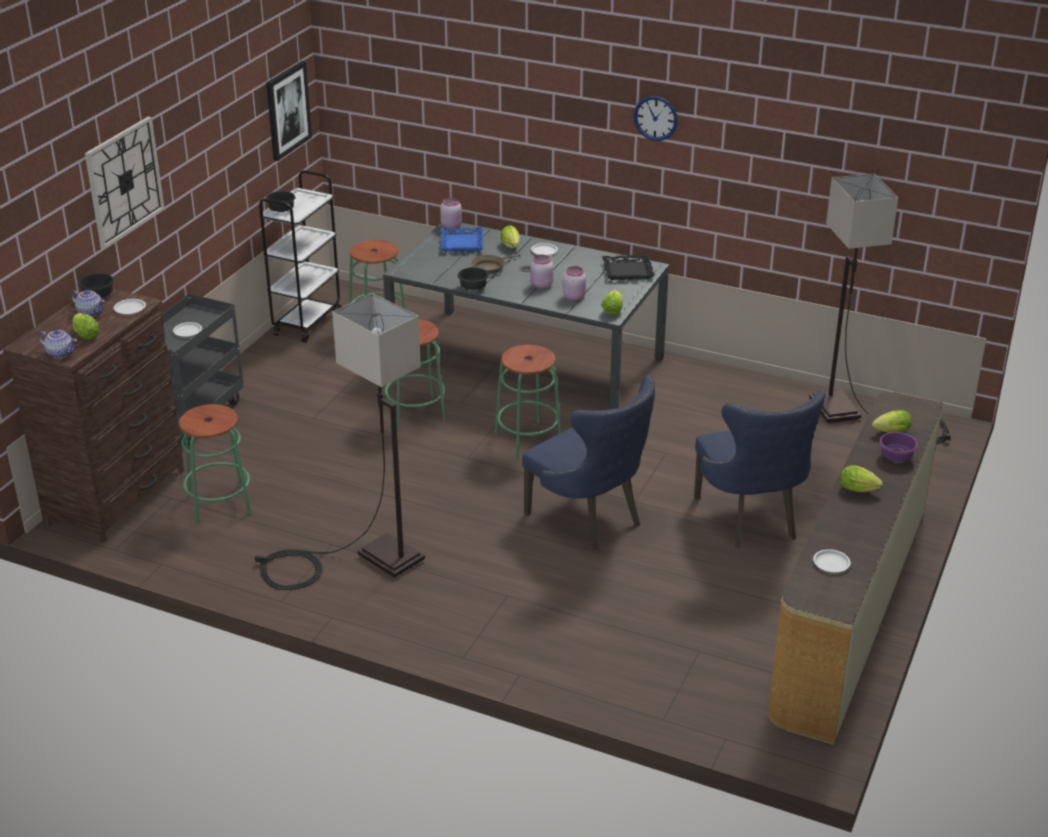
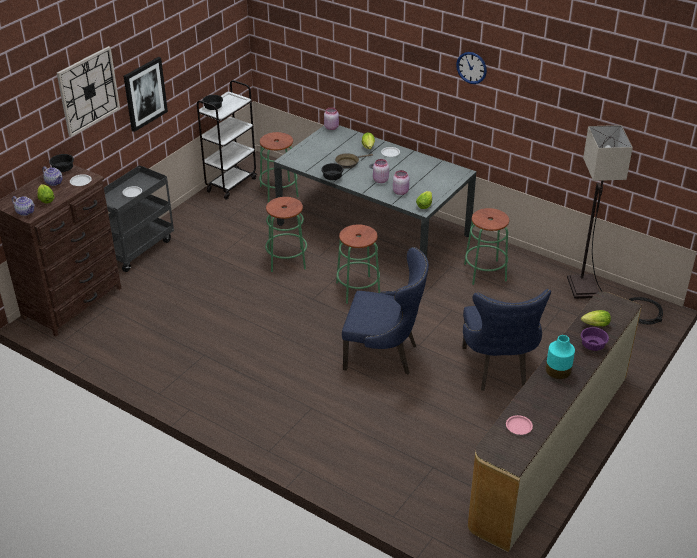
camera: 10 degrees right, 5 degrees up
(219, 504) = (138, 316): green stool -> green stool (485, 272)
(287, 110) = (223, 38): picture -> picture (145, 93)
(336, 564) = (203, 370): floor lamp -> none
(461, 243) = (334, 142): blue tray -> none
(589, 518) = (384, 355): blue chair -> blue chair turned 45 degrees counterclockwise
(628, 271) = (445, 174): black tray -> none
(831, 563) = (518, 426): white plate -> pink plate
(860, 490) = (558, 370): lettuce -> turquoise vase

